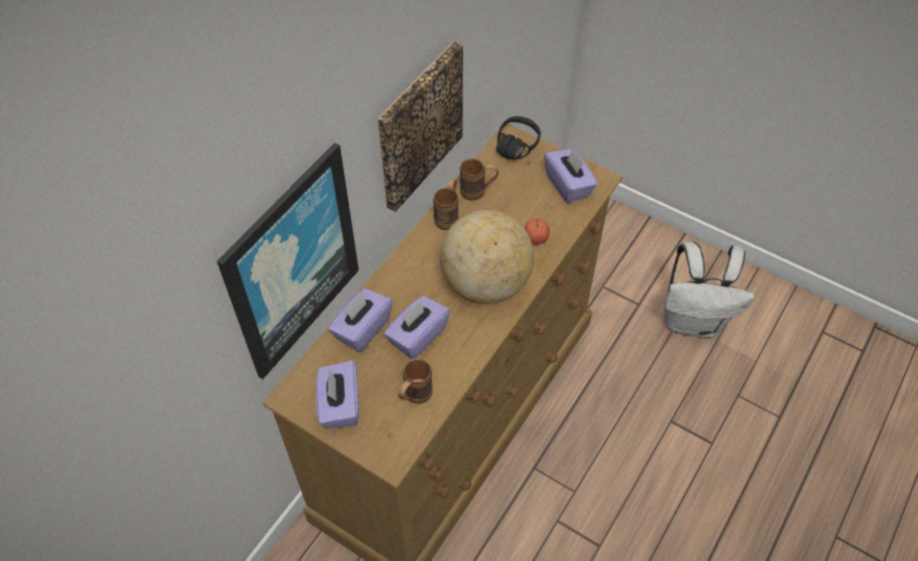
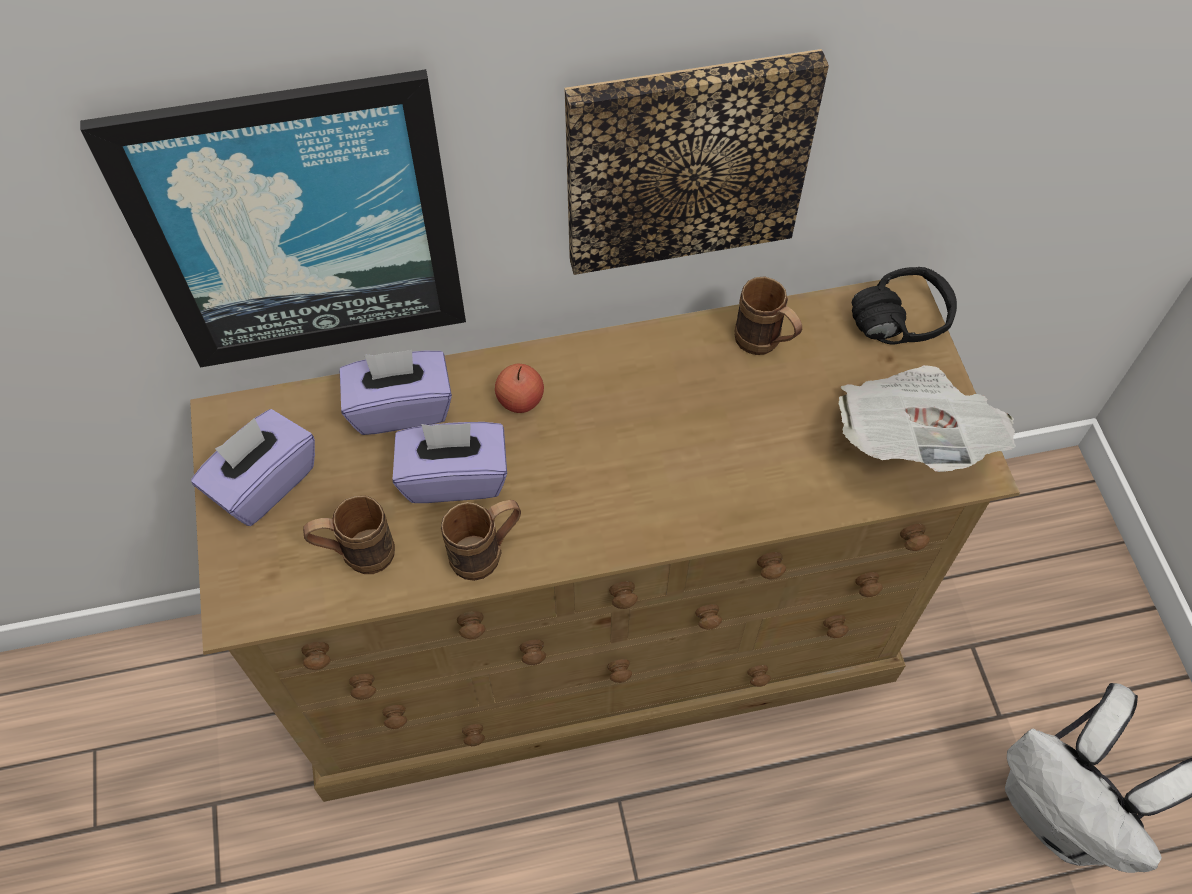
camera: 45 degrees right, 5 degrees up
(448, 216) = (684, 346): brown mug -> brown mug (487, 553)
(486, 283) = (625, 482): globe -> none
(536, 238) = (770, 477): apple -> apple (520, 400)
(568, 185) = (912, 439): purple tissue box -> newspaper

